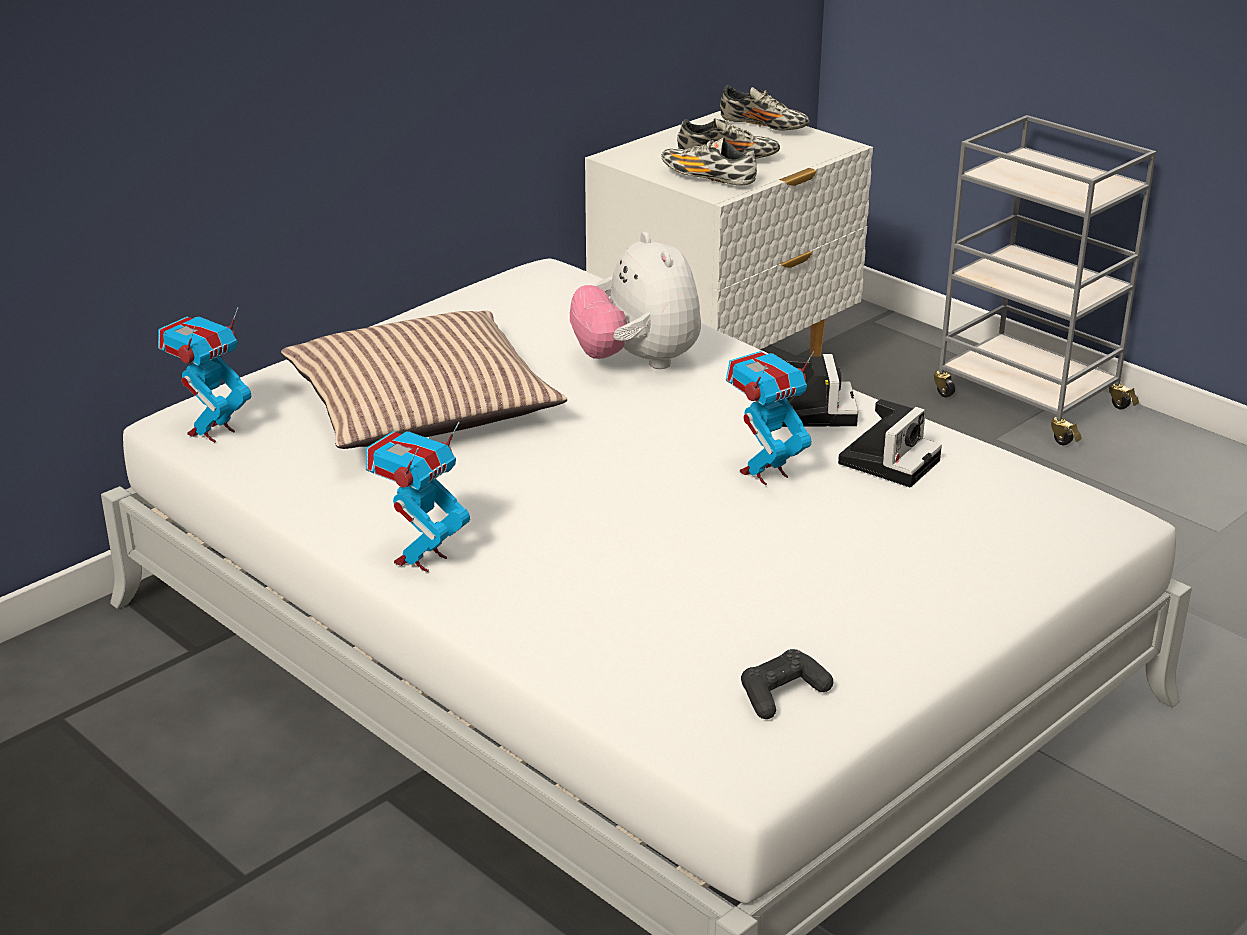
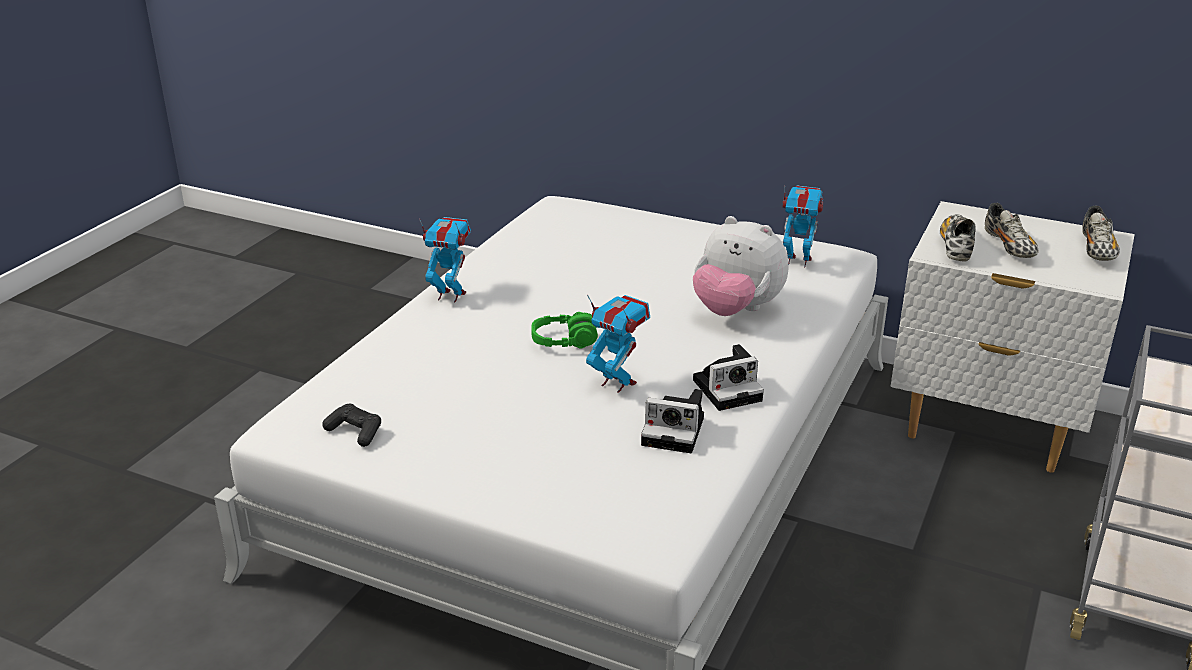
camera: 70 degrees right, 0 degrees up
(212, 431) = (550, 213): toy robot -> toy robot (798, 261)
(421, 407) = (620, 258): pillow -> none
(637, 362) = (736, 310): plush toy -> plush toy turned 105 degrees counterclockwise
(639, 487) = (564, 341): none -> green headphones

